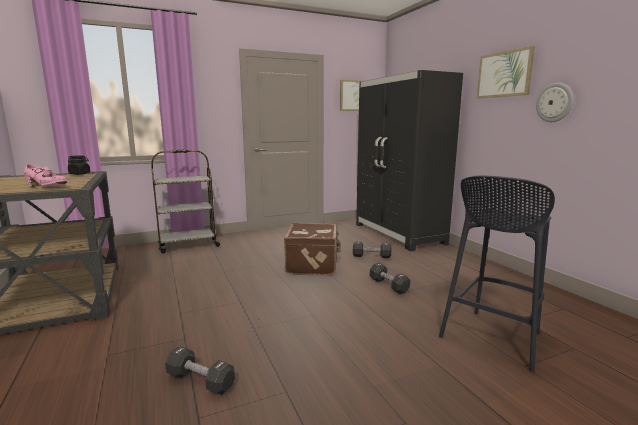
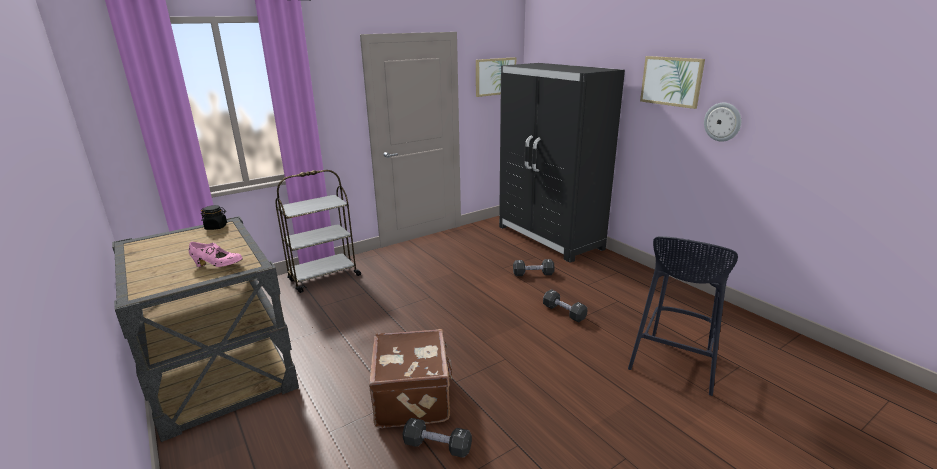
camera: 10 degrees left, 10 degrees up
(313, 265) = (478, 293): brown suitcase -> brown suitcase (414, 397)

